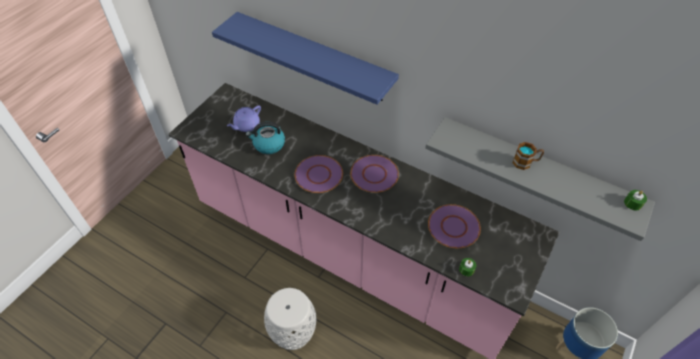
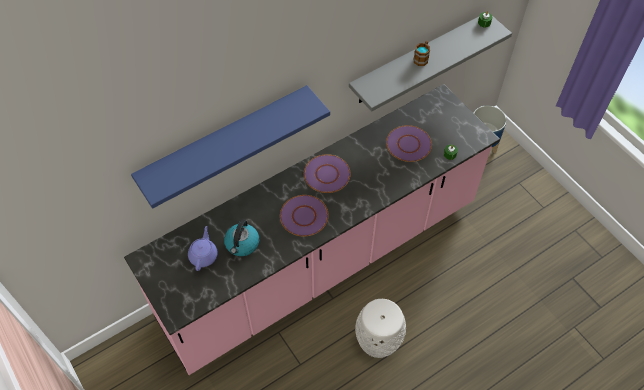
camera: 65 degrees left, 5 degrees up
(246, 125) = (203, 255): purple teapot -> purple teapot turned 150 degrees counterclockwise

